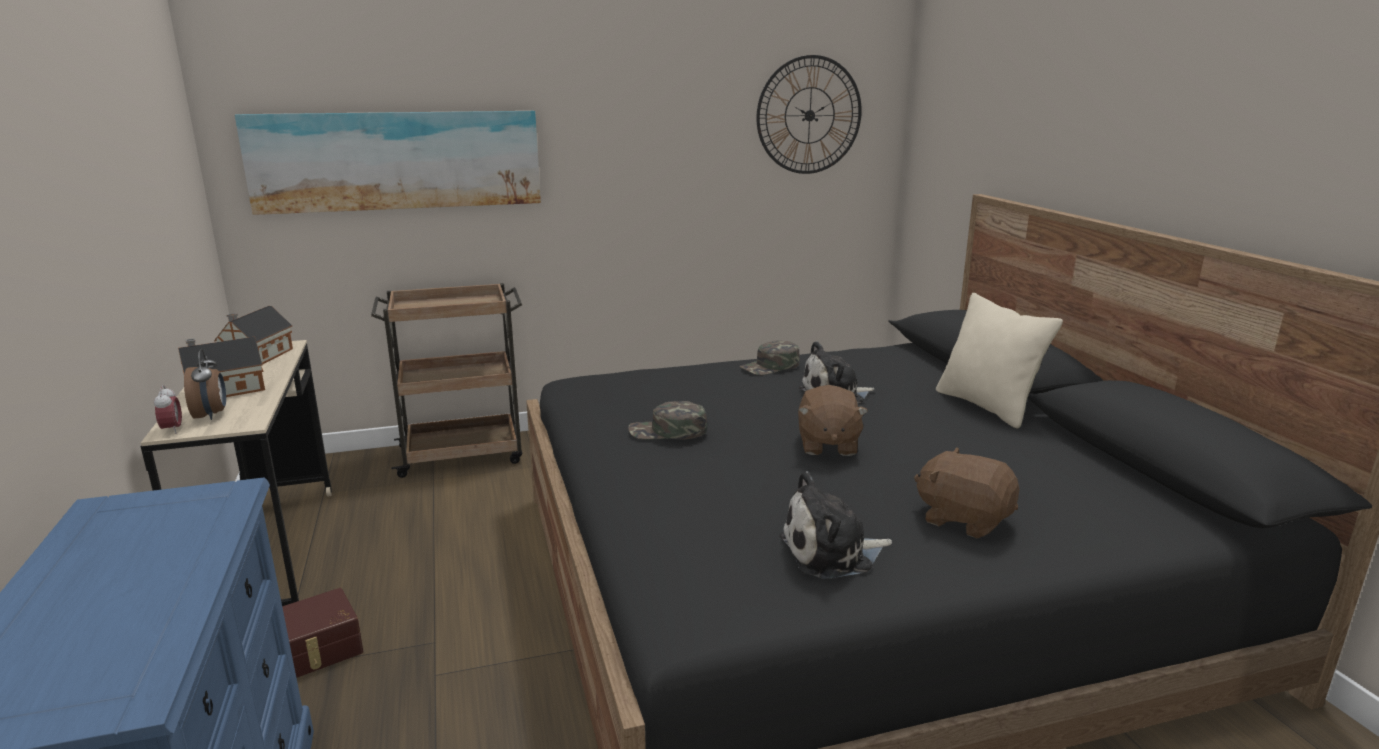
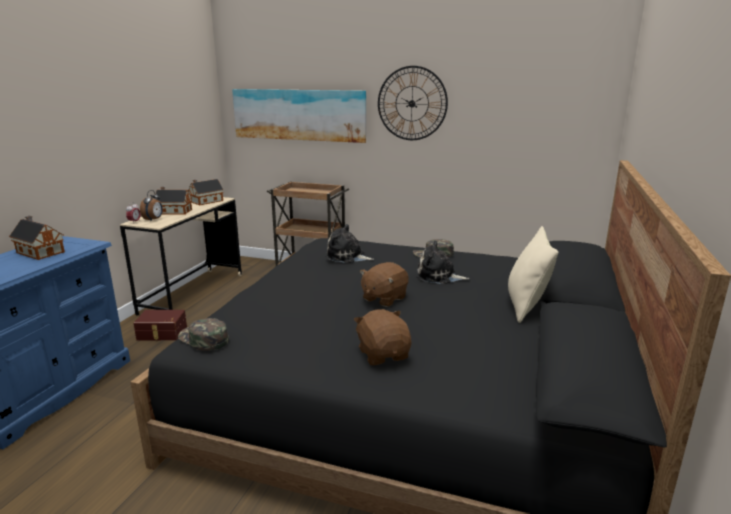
camera: 35 degrees right, 0 degrees up
(127, 545) = (40, 252): none -> toy house
(667, 431) = (319, 271): green cap -> green cap (203, 339)
(809, 115) = (543, 98): wall clock -> wall clock (412, 103)
(831, 553) = (288, 344): plush toy -> plush toy (347, 257)

